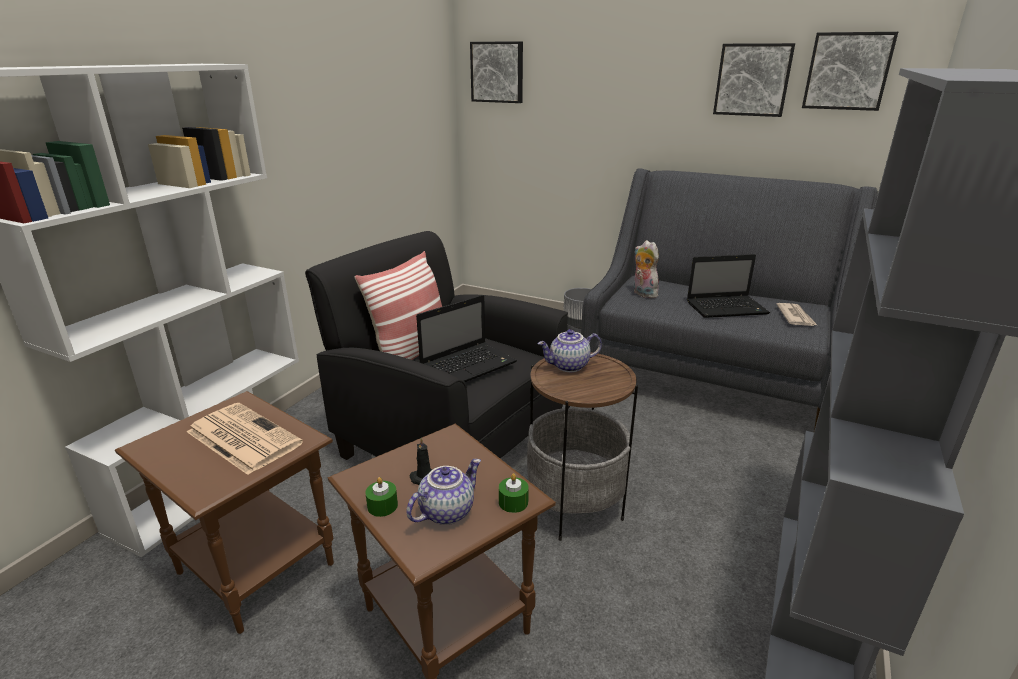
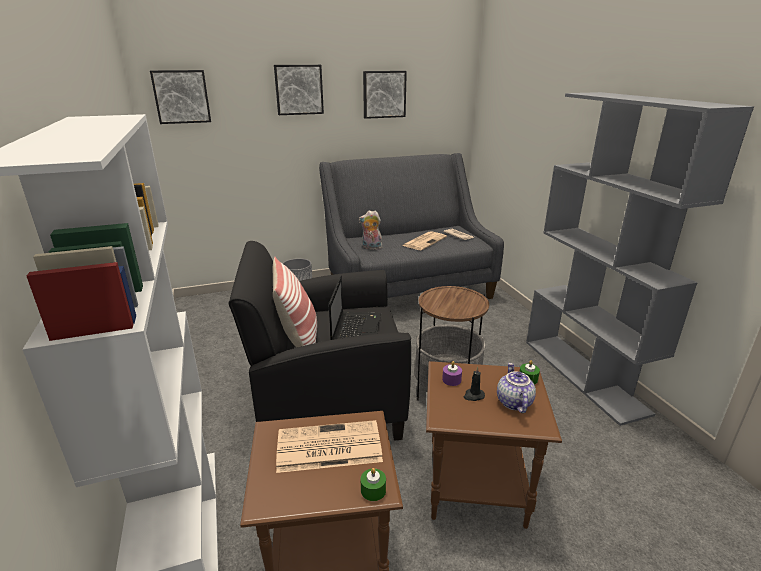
camera: 45 degrees left, 0 degrees up
(382, 506) = (484, 421): green candle -> green candle (373, 490)
(436, 451) = (451, 380): none -> purple candle
(569, 366) = (439, 299): teapot -> none
(727, 308) = (424, 241): laptop -> newspaper
(847, 71) = (433, 87): picture -> picture (299, 89)

